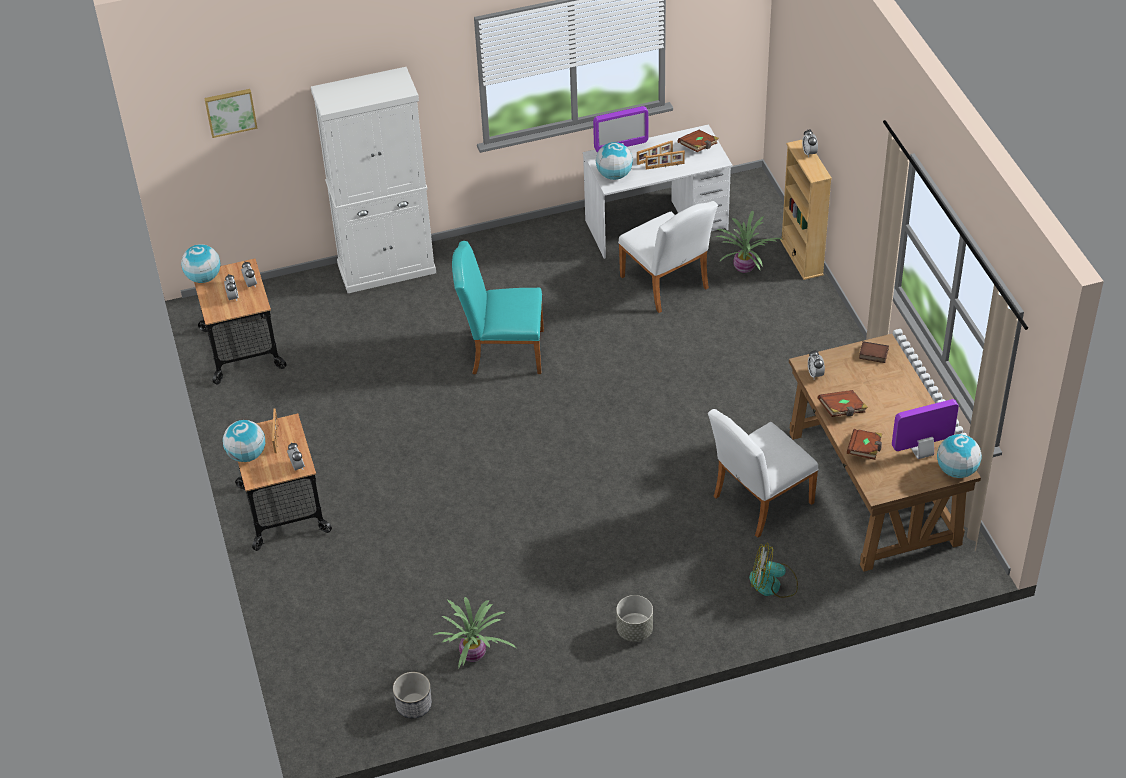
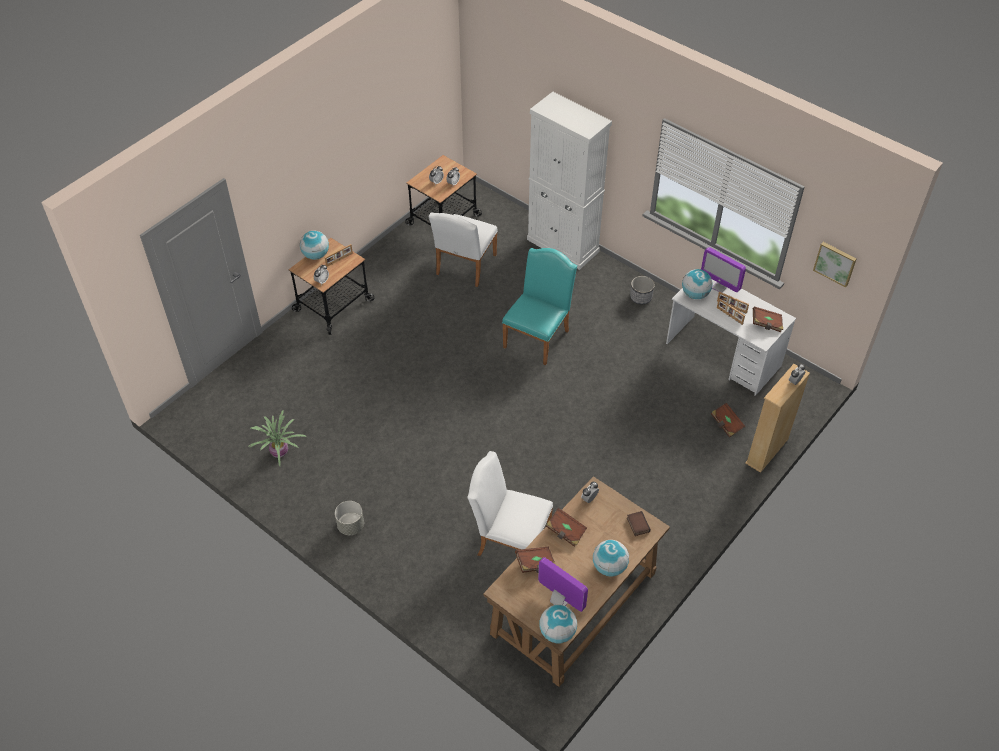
camera: 55 degrees right, 5 degrees up
(204, 277) = (442, 162): globe -> globe (609, 567)
(230, 111) = (506, 74): picture -> picture (835, 263)
(414, 705) = (224, 444): planter -> planter (641, 297)
(502, 351) = (538, 336): turquoise chair -> turquoise chair turned 60 degrees clockwise
(667, 285) = (671, 389): white chair -> white chair (464, 267)
(745, 268) = (726, 424): potted plant -> brown book
(772, 584) = (441, 584): fan -> none

